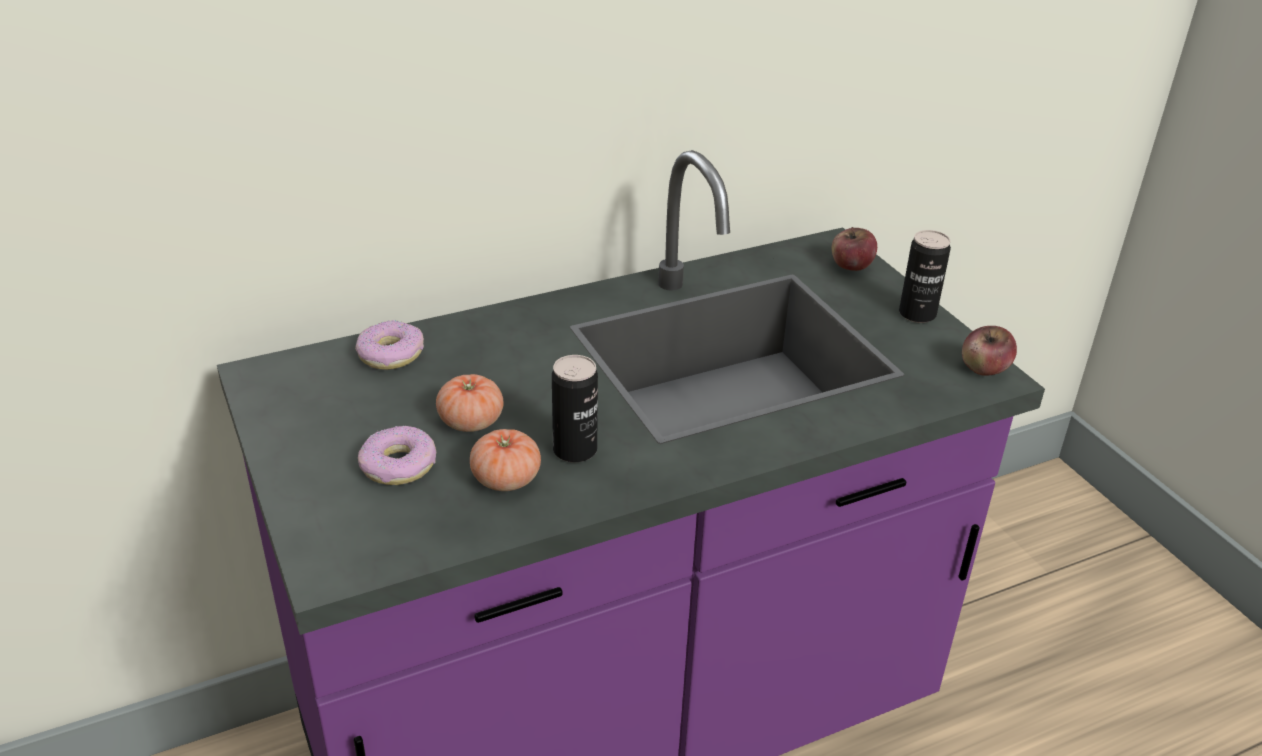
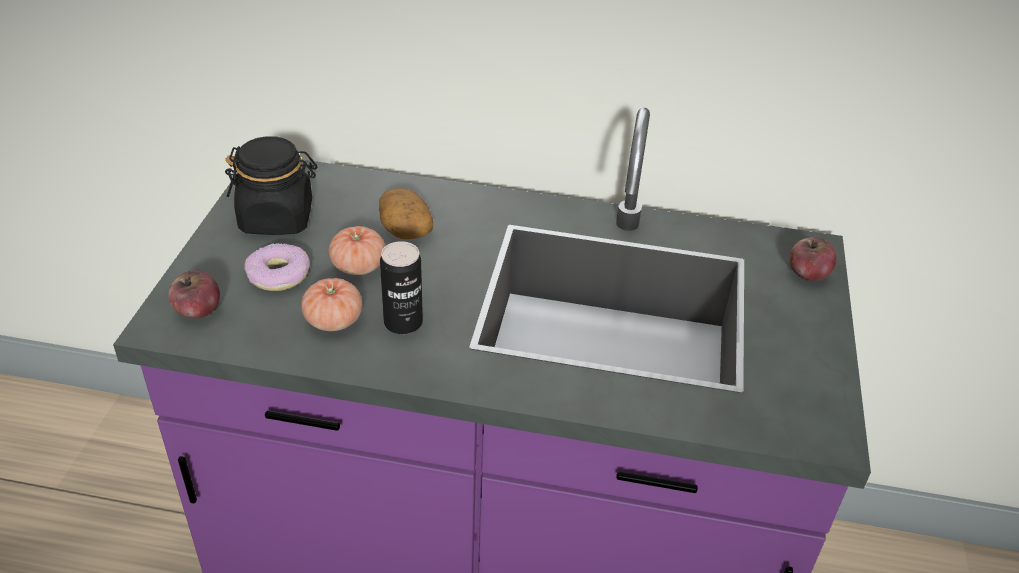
camera: 35 degrees right, 5 degrees up
(329, 415) = (277, 218): none -> black jar
(390, 354) = (362, 191): donut -> none
(475, 369) = (405, 228): none -> potato
(917, 314) = (821, 344): can -> none
(984, 369) = (827, 424): apple -> apple (197, 311)

